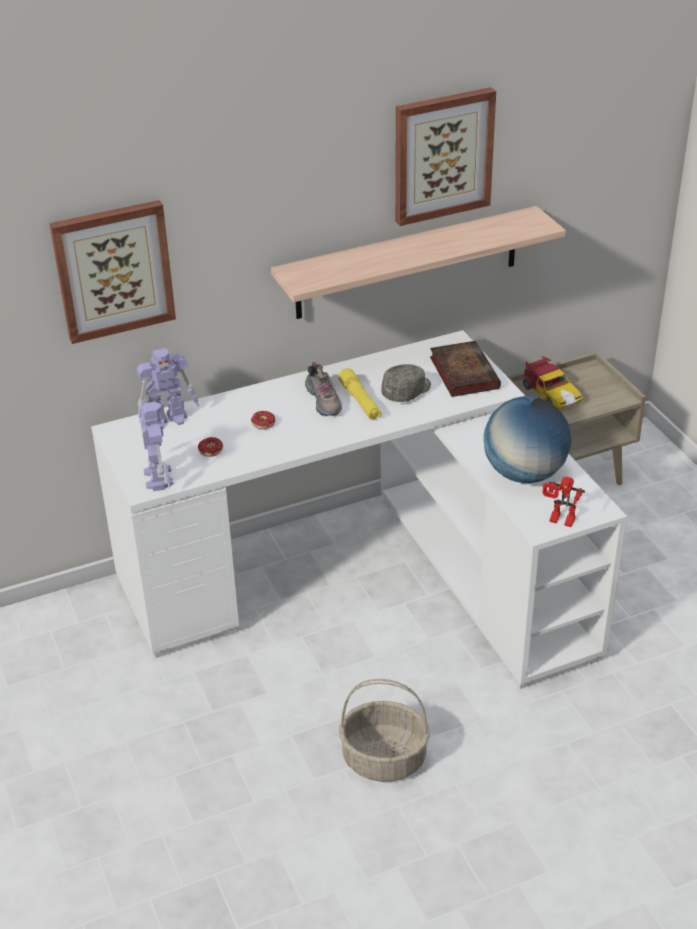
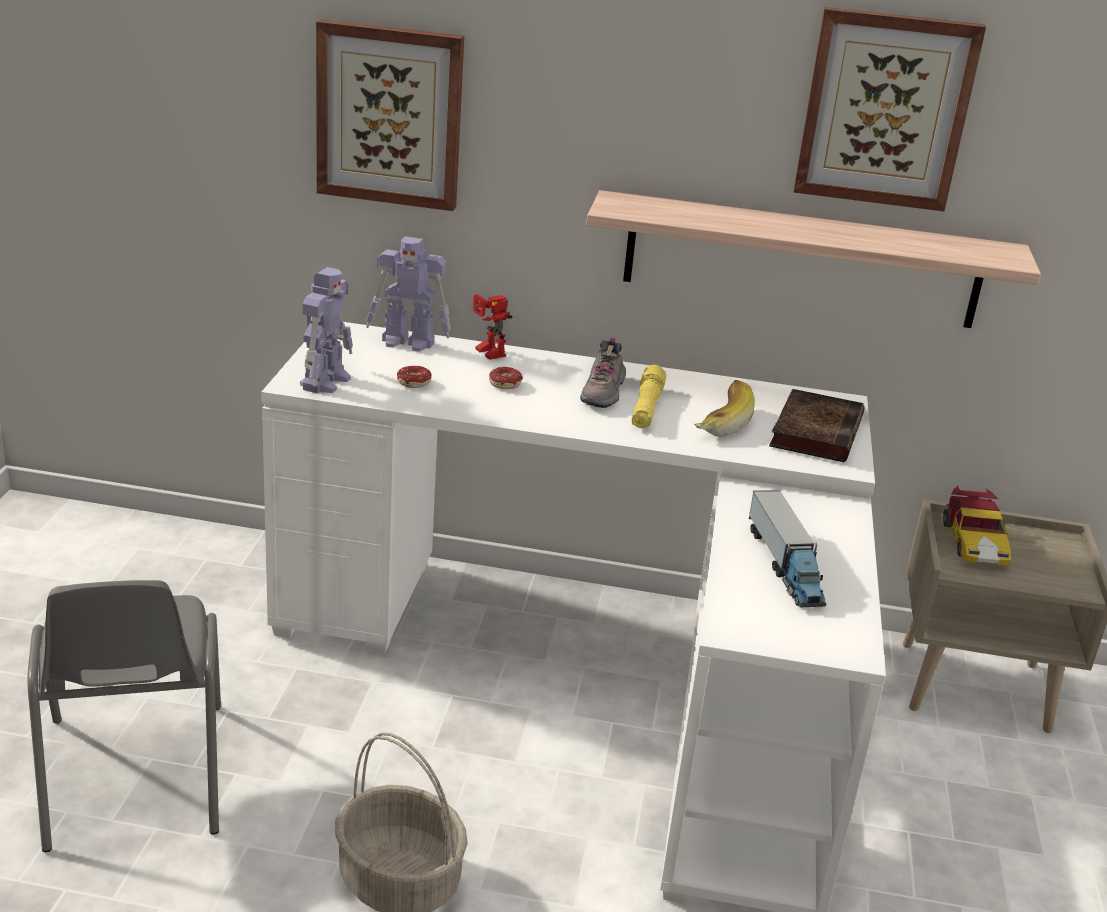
camera: 30 degrees right, 10 degrees down
(176, 792) = (133, 777): none -> grey chair
(407, 391) = (718, 421): grey cap -> banana
(524, 473) = (784, 565): globe -> toy truck
(559, 521) = (773, 635): toy robot -> toy robot (485, 352)

